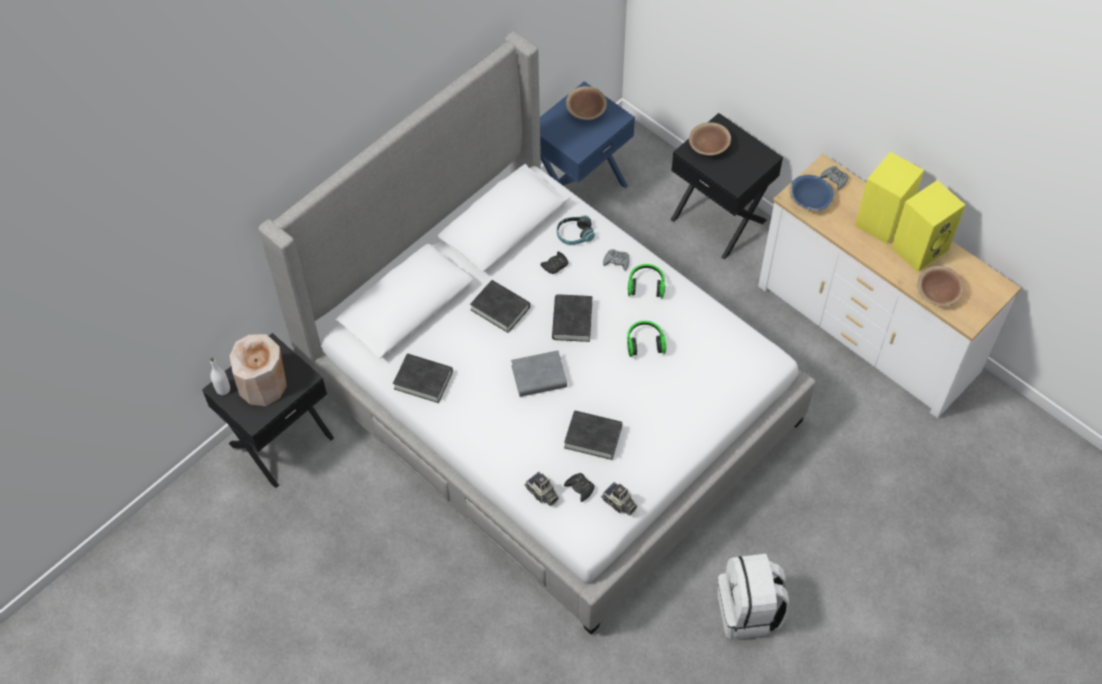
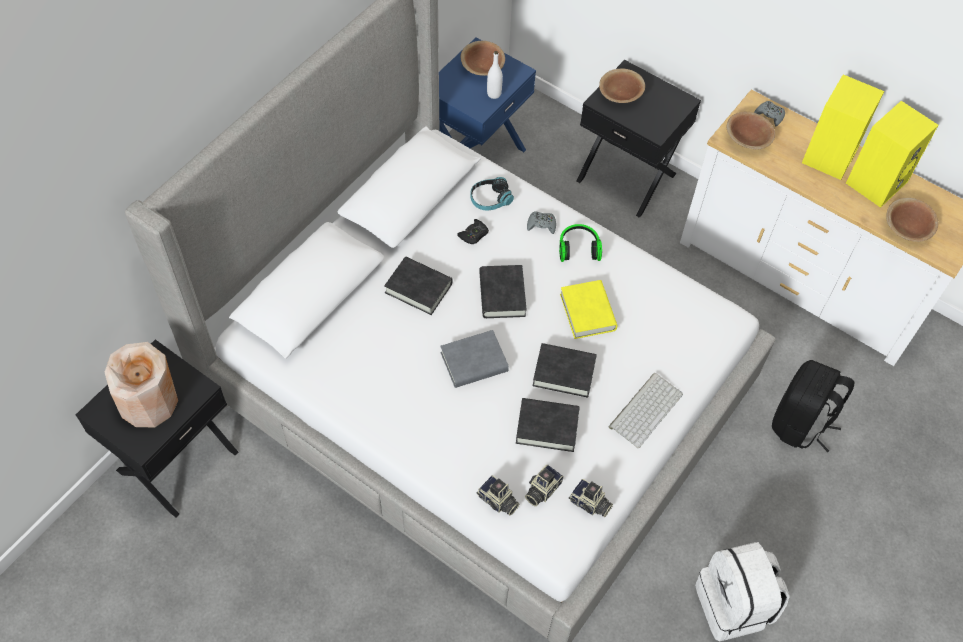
camera: 10 degrees left, 0 degrees up
(223, 389) = (101, 412): white bottle -> white bottle (494, 94)
(423, 380) = (340, 379): black book -> black book (564, 372)
(580, 488) = (541, 490): black game controller -> camera
(645, 342) = (587, 312): headphones -> yellow book
(680, 430) = (645, 409): none -> keyboard
(809, 200) = (747, 139): blue bowl -> brown bowl
(839, 462) = (800, 424): none -> black backpack

